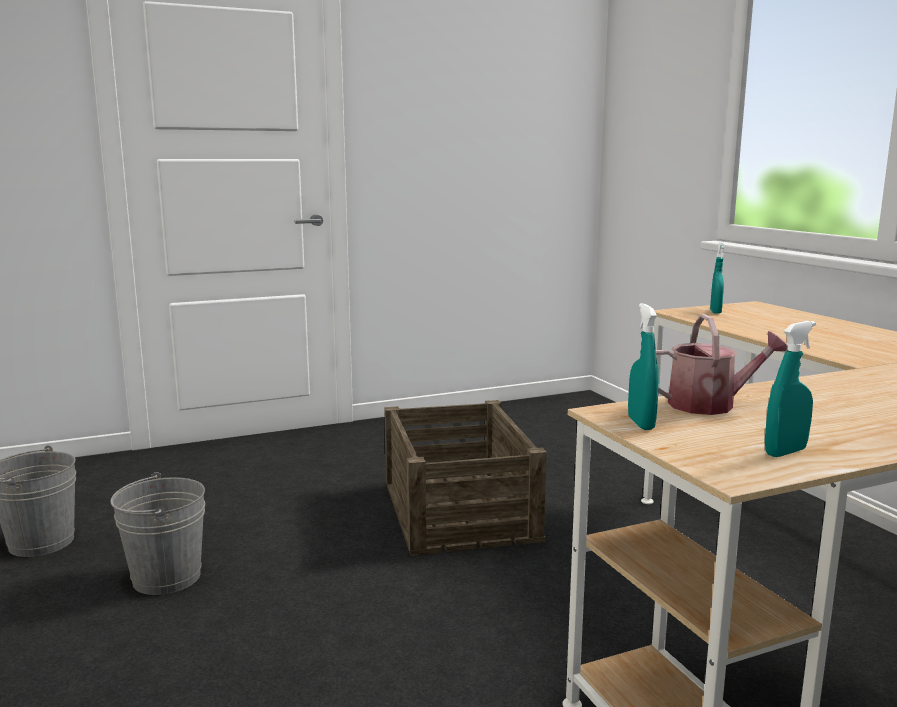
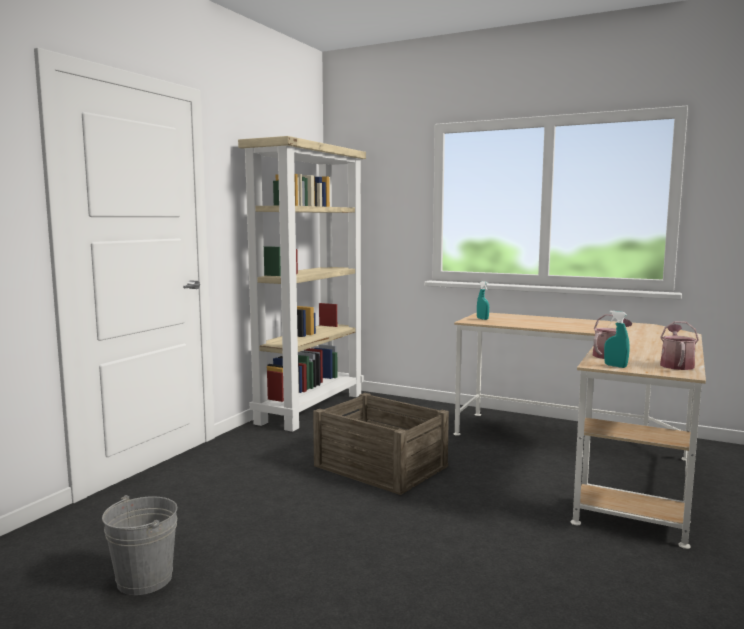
camera: 40 degrees left, 5 degrees down
(166, 577) = (288, 558): grey bucket -> none
(516, 413) = (311, 408): none -> beige bookcase
(785, 452) = (676, 365): turquoise spray bottle -> watering can

